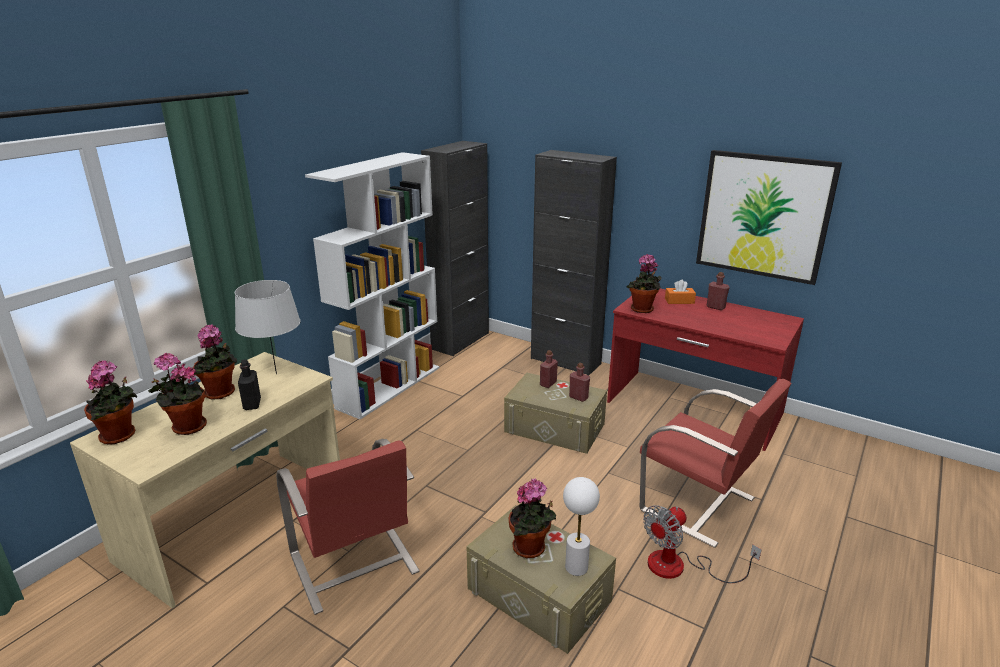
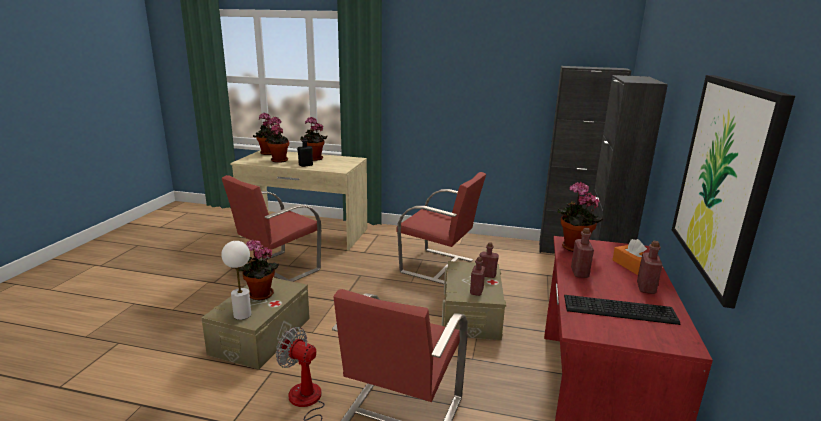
camera: 70 degrees right, 5 degrees down
(276, 374) = (341, 163): grey table lamp -> none
(389, 387) = (468, 240): white bookcase -> none
(443, 423) = (438, 266): none -> red chair
(689, 320) = (579, 273): none -> red bottle
(748, 323) = (621, 310): none -> keyboard

